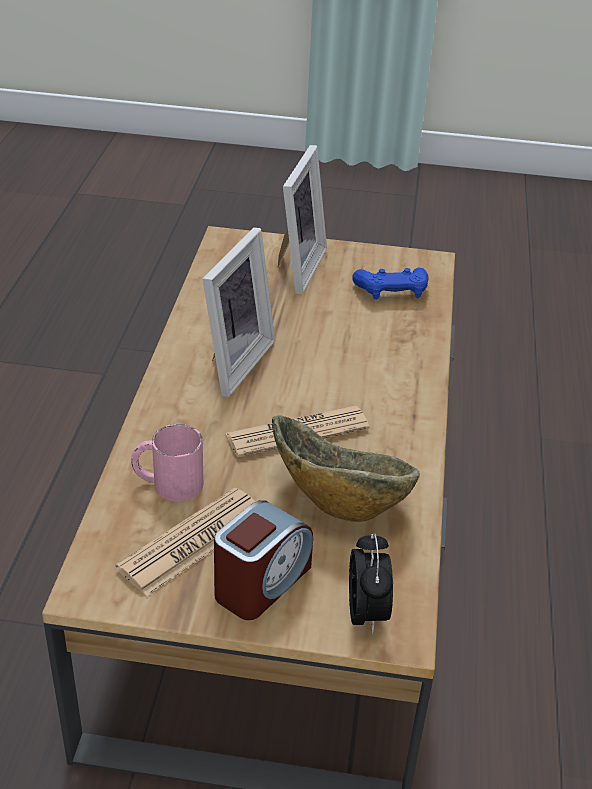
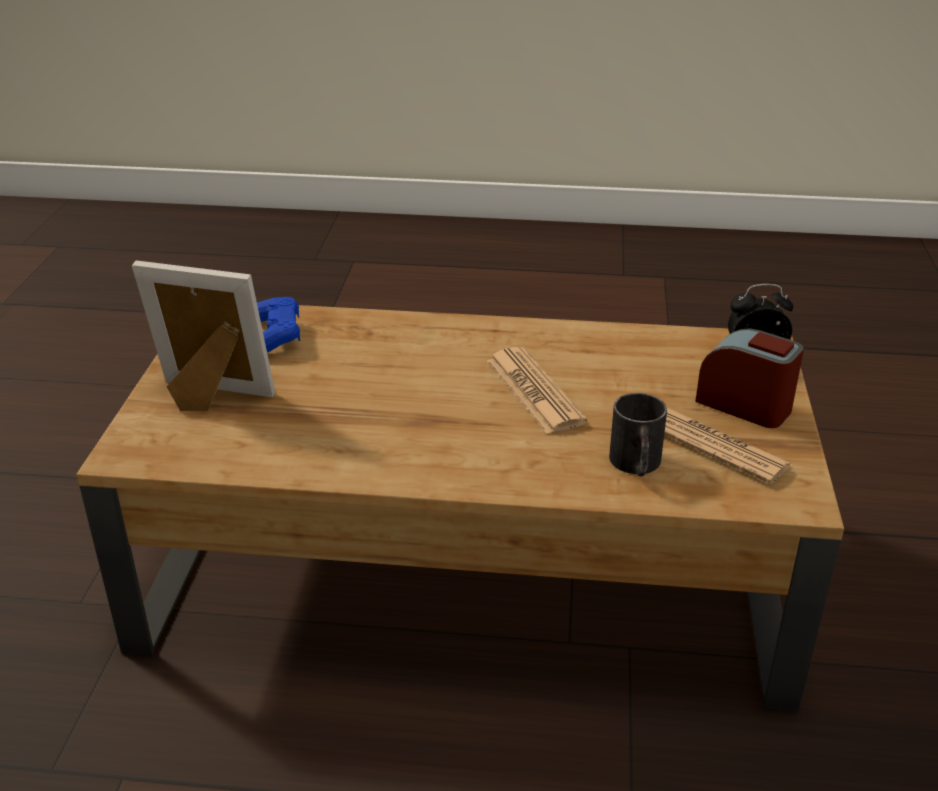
camera: 90 degrees left, 5 degrees down
(168, 483) = (636, 465): pink mug -> black mug
(231, 362) = (417, 436): picture frame -> none
(338, 502) = (628, 368): bowl -> none

